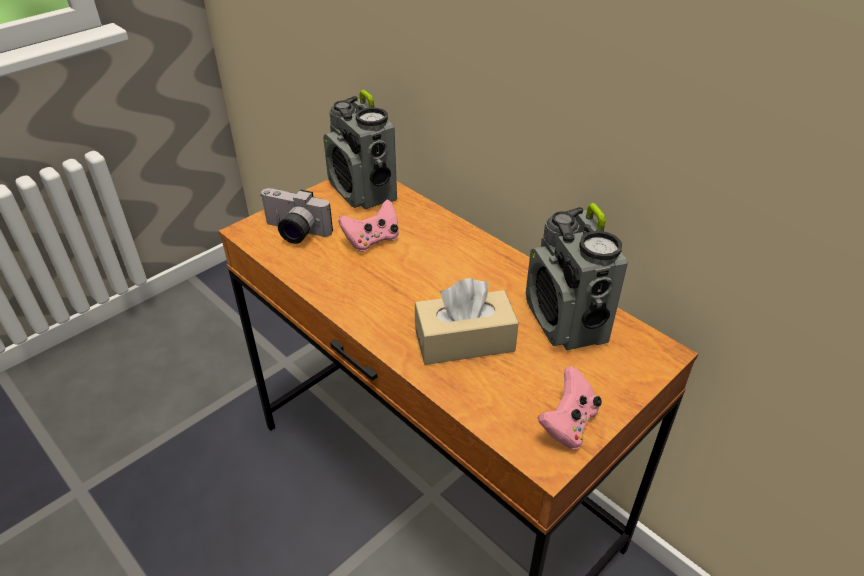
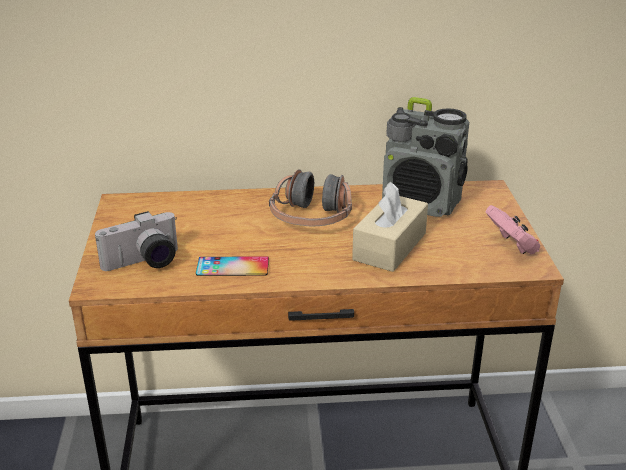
camera: 50 degrees left, 10 degrees down
(334, 274) = (232, 267): none -> phone
(363, 192) = (145, 211): radio -> none
(372, 240) = (217, 233): pink game controller -> none
(455, 272) = (312, 217): none -> headphones

